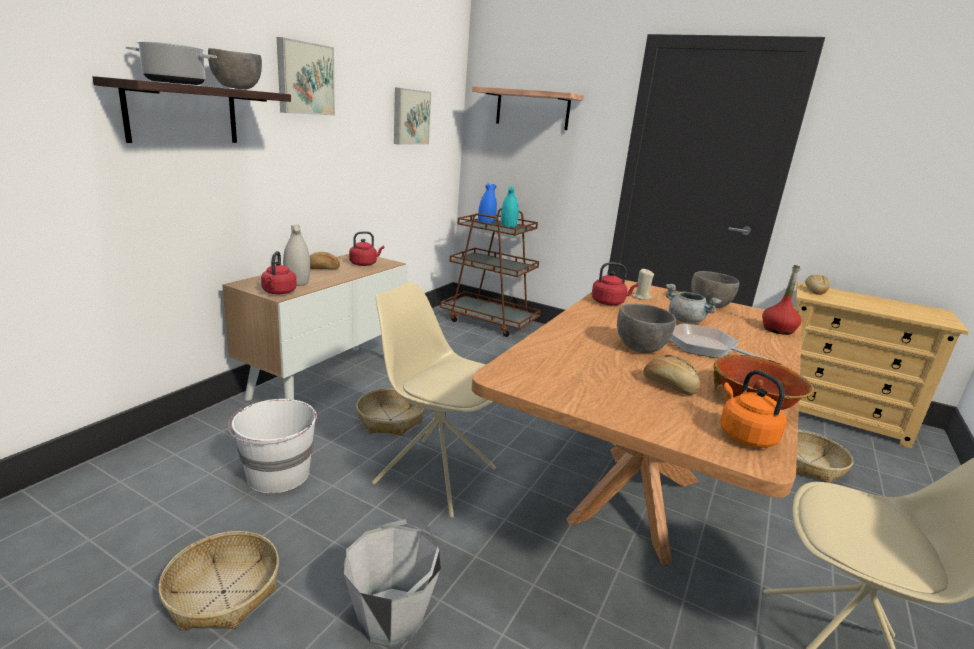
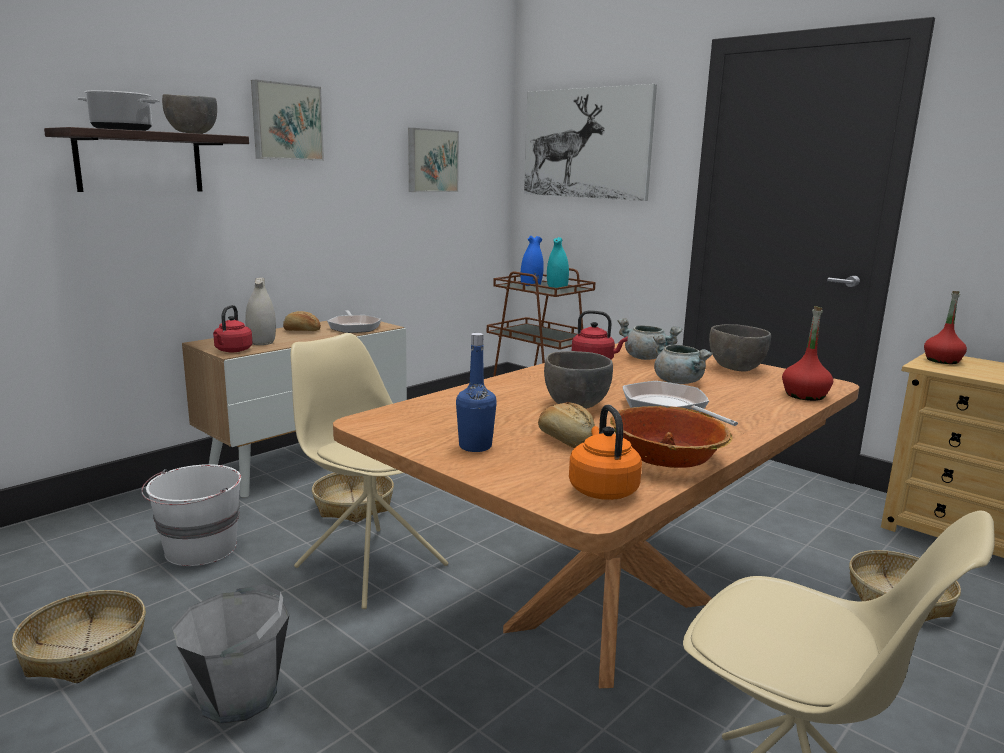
camera: 15 degrees right, 5 degrees down
(364, 264) = (354, 327): red kettle -> frying pan
(532, 109) = (586, 143): shelf -> picture
(611, 398) = (475, 446): none -> blue bottle
(641, 297) = (646, 358): beige candle -> grey cooking pot
(814, 291) = (942, 360): bread -> red bottle

